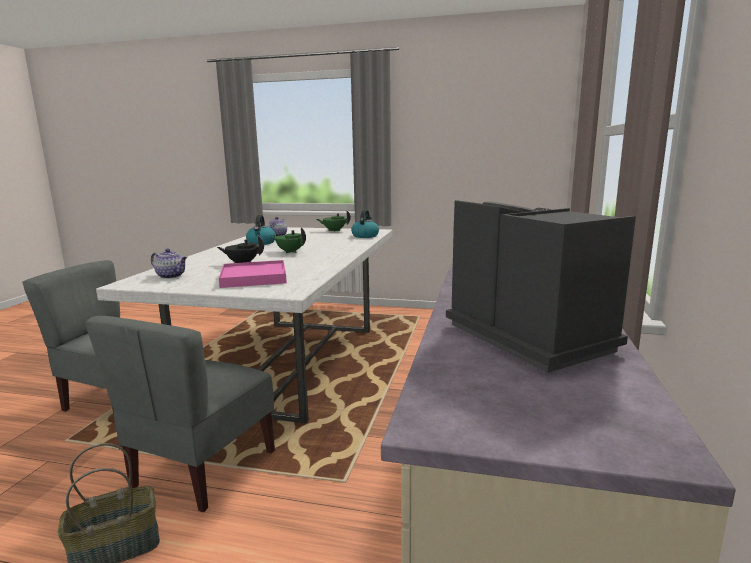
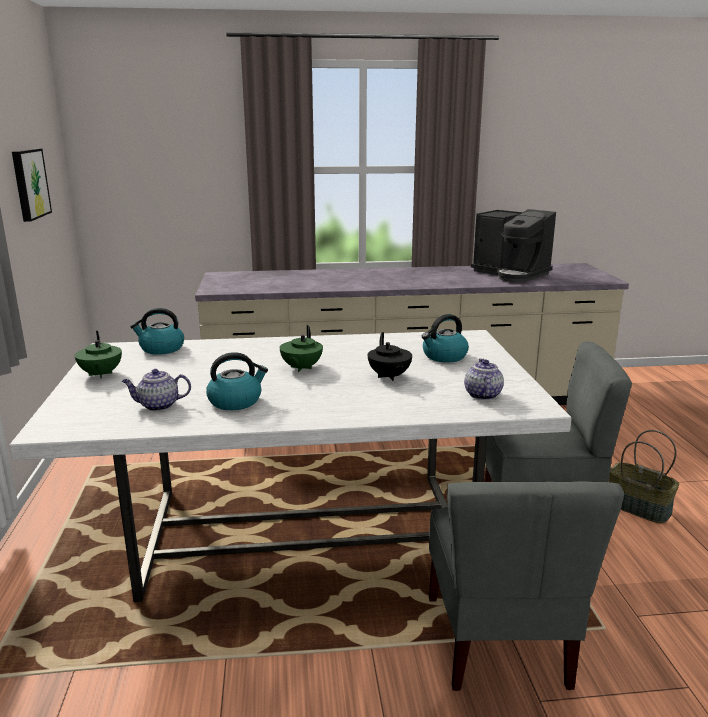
camera: 110 degrees left, 5 degrees up
(253, 277) = (444, 356): pink tray -> kettle
(477, 139) = (29, 184): none -> picture
(529, 336) = (511, 274): coffee machine -> coffee machine turned 90 degrees counterclockwise

